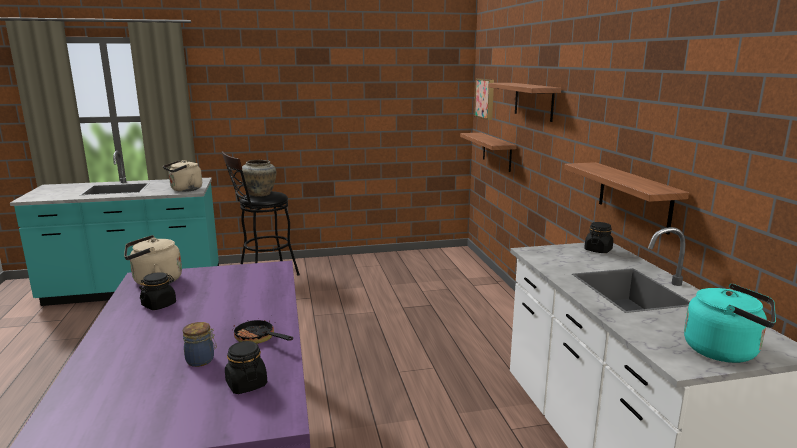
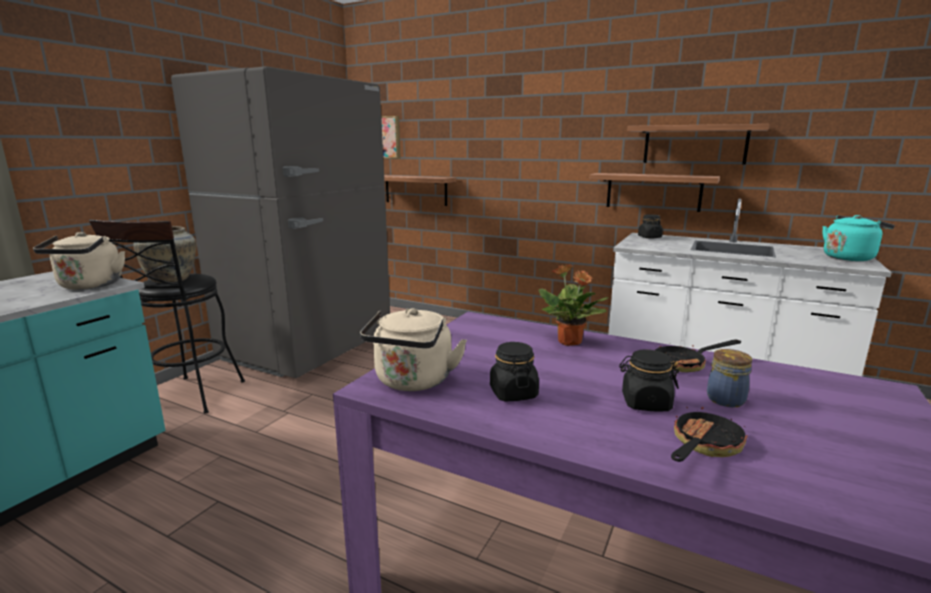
camera: 50 degrees left, 0 degrees up
(122, 363) = (703, 446): none -> frying pan
(246, 384) = (802, 389): black jar -> black jar (645, 403)
(263, 299) = (570, 342): none -> potted plant
(366, 268) = (310, 348): none -> grey fridge
(533, 101) = (484, 130): shelf -> shelf (694, 144)

